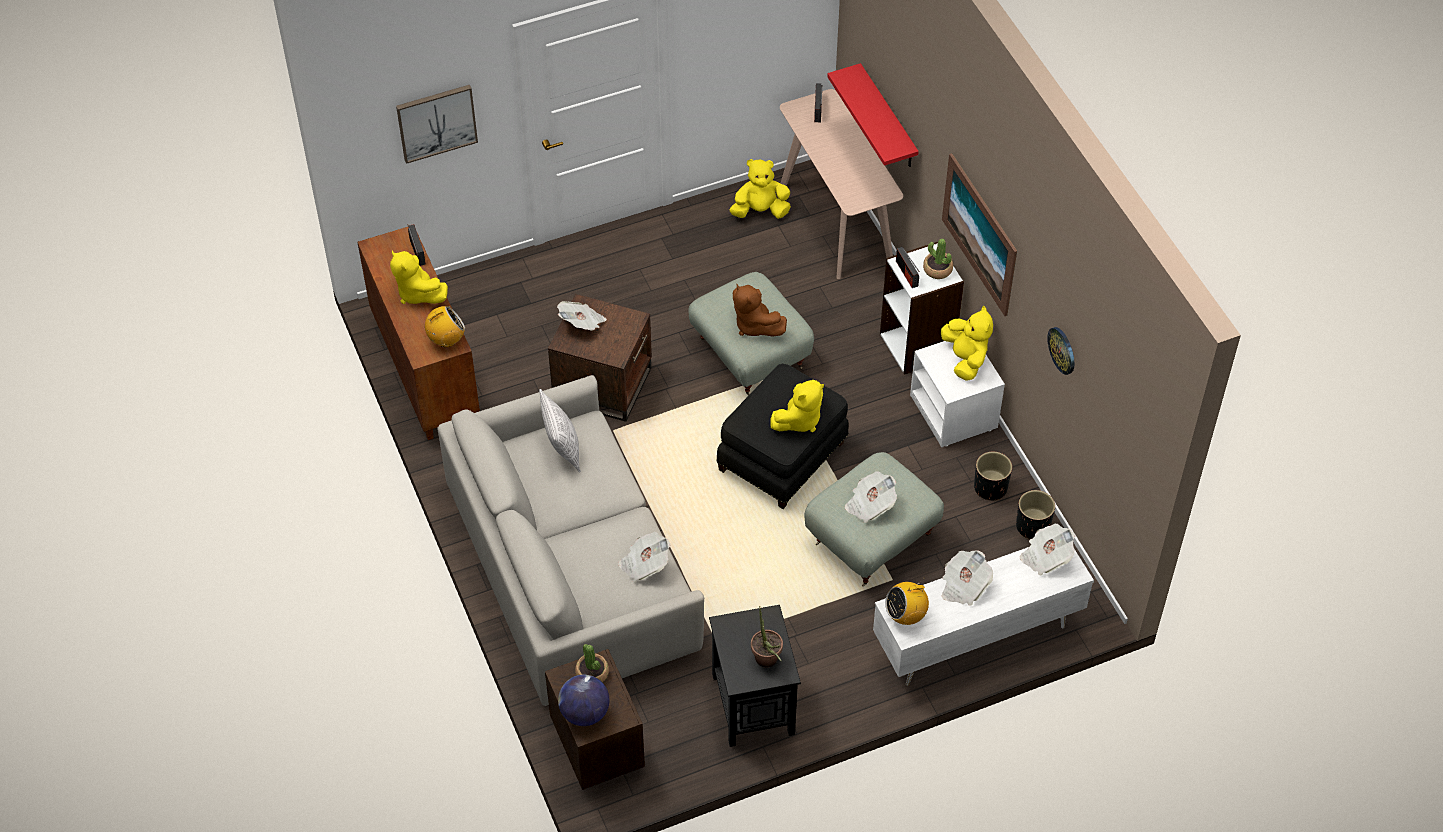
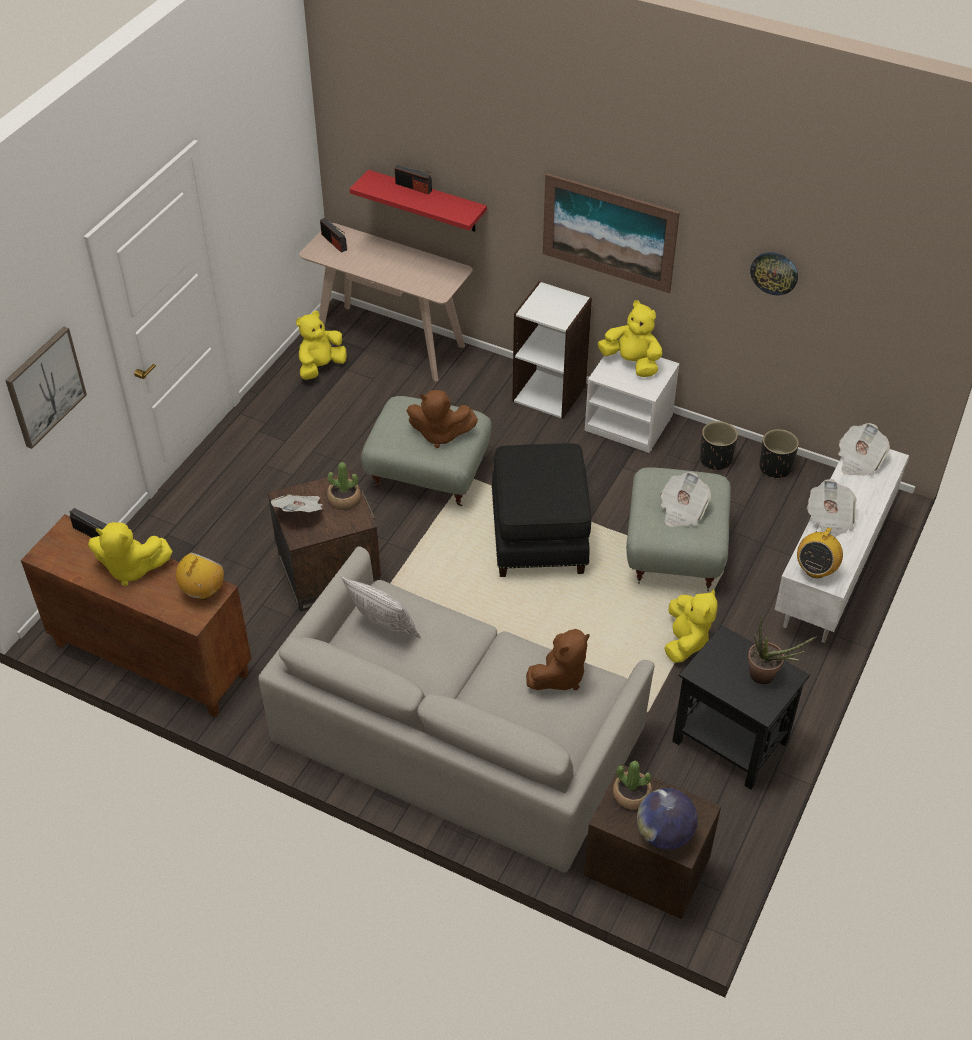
camera: 40 degrees left, 5 degrees down
(644, 564) = (560, 676): newspaper -> brown plush toy
(799, 420) = (562, 479): yellow plush toy -> yellow plush toy (685, 641)
(907, 273) = (542, 315): radio -> radio (413, 187)
(937, 269) = (562, 300): potted plant -> potted plant (344, 498)

